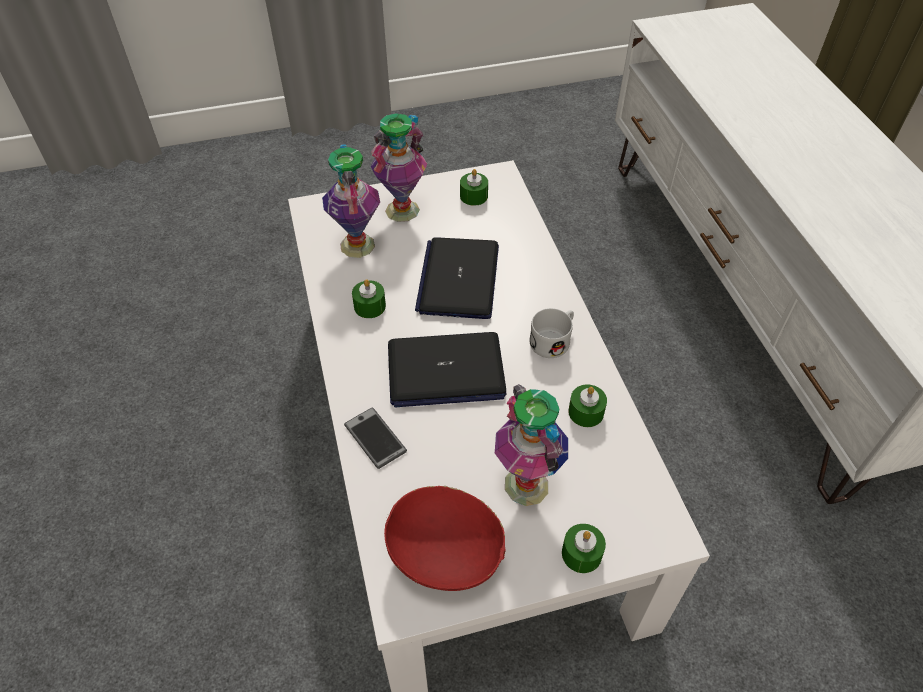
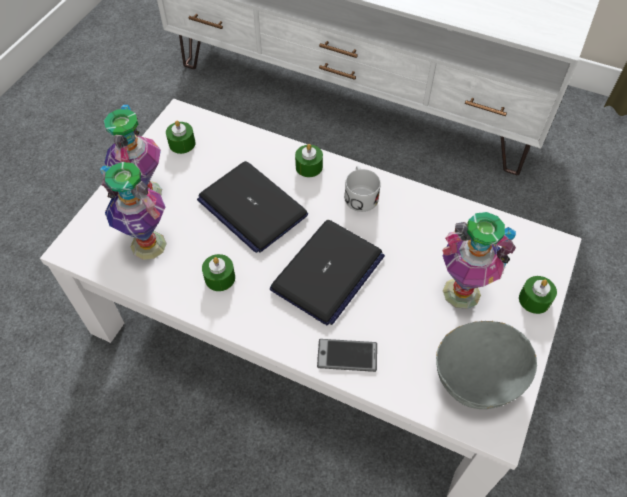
camera: 50 degrees left, 5 degrees up
(446, 554) = (478, 375): red bowl -> grey bowl
(586, 412) = (433, 221): green candle -> green candle (309, 167)

